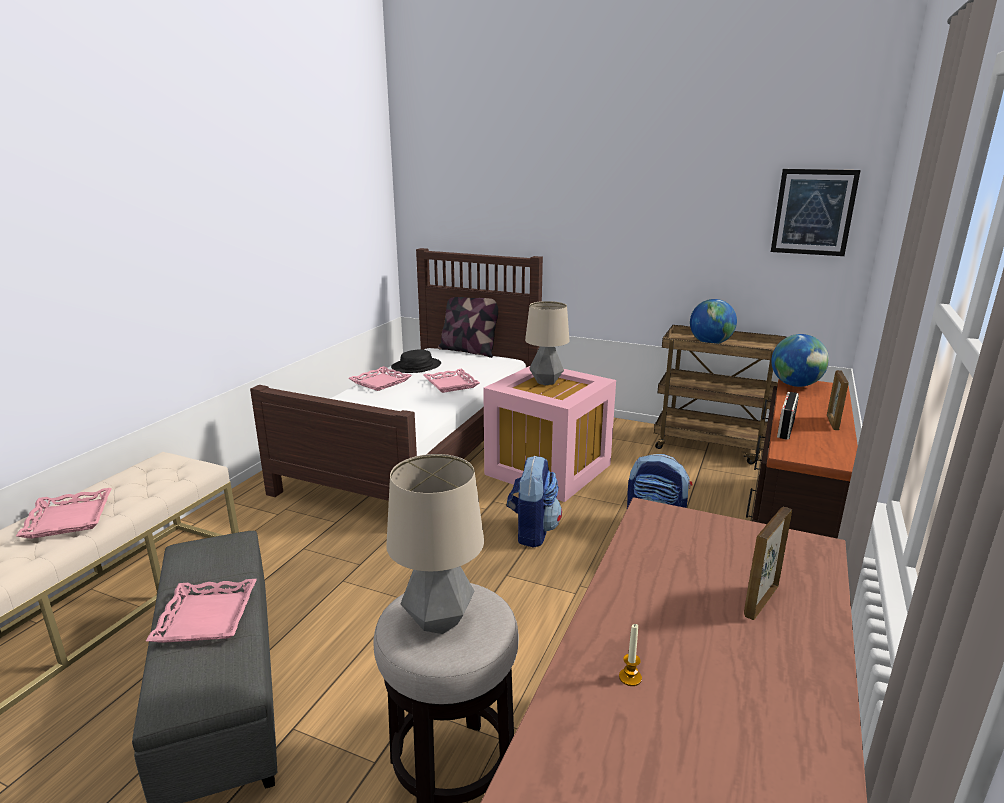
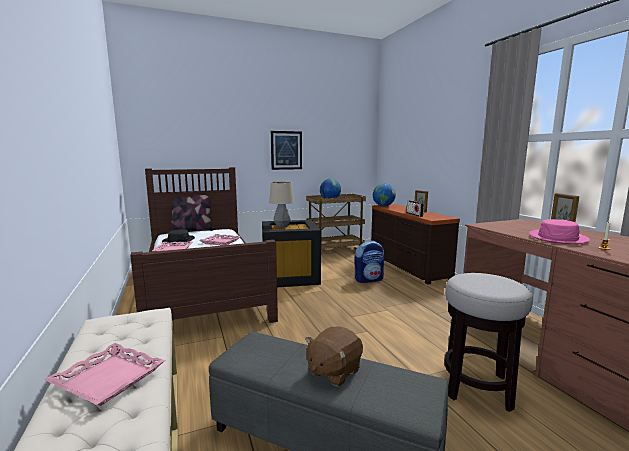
camera: 45 degrees left, 10 degrees down
(207, 617) = (333, 371): pink tray -> brown plush toy
(439, 620) = (491, 283): table lamp -> none
(532, 531) = (330, 298): backpack -> none
(550, 469) = (291, 276): pink storage box -> black storage box
(657, 610) = (558, 238): none -> pink hat
(813, 212) = (355, 139): picture -> picture (286, 150)

